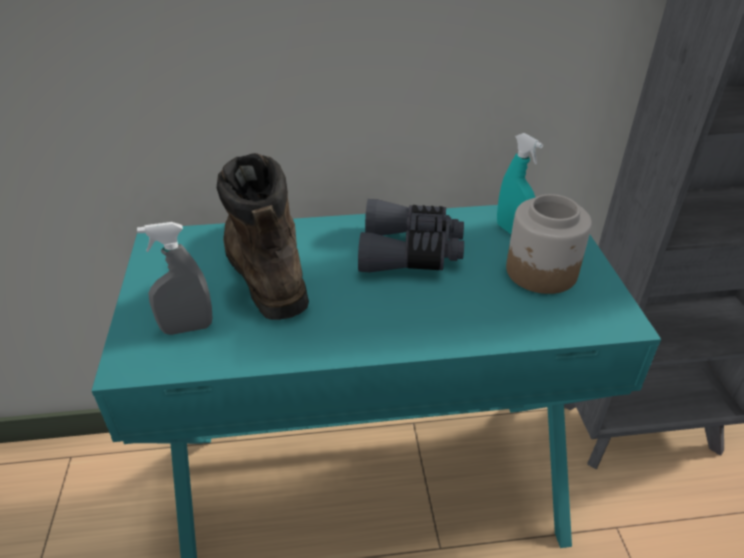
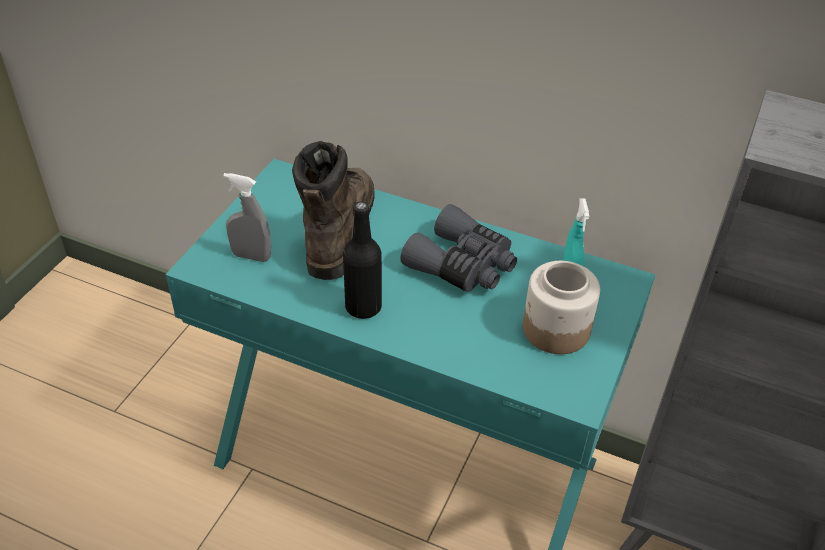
camera: 30 degrees right, 5 degrees up
(352, 327) = (363, 307): none -> black bottle

